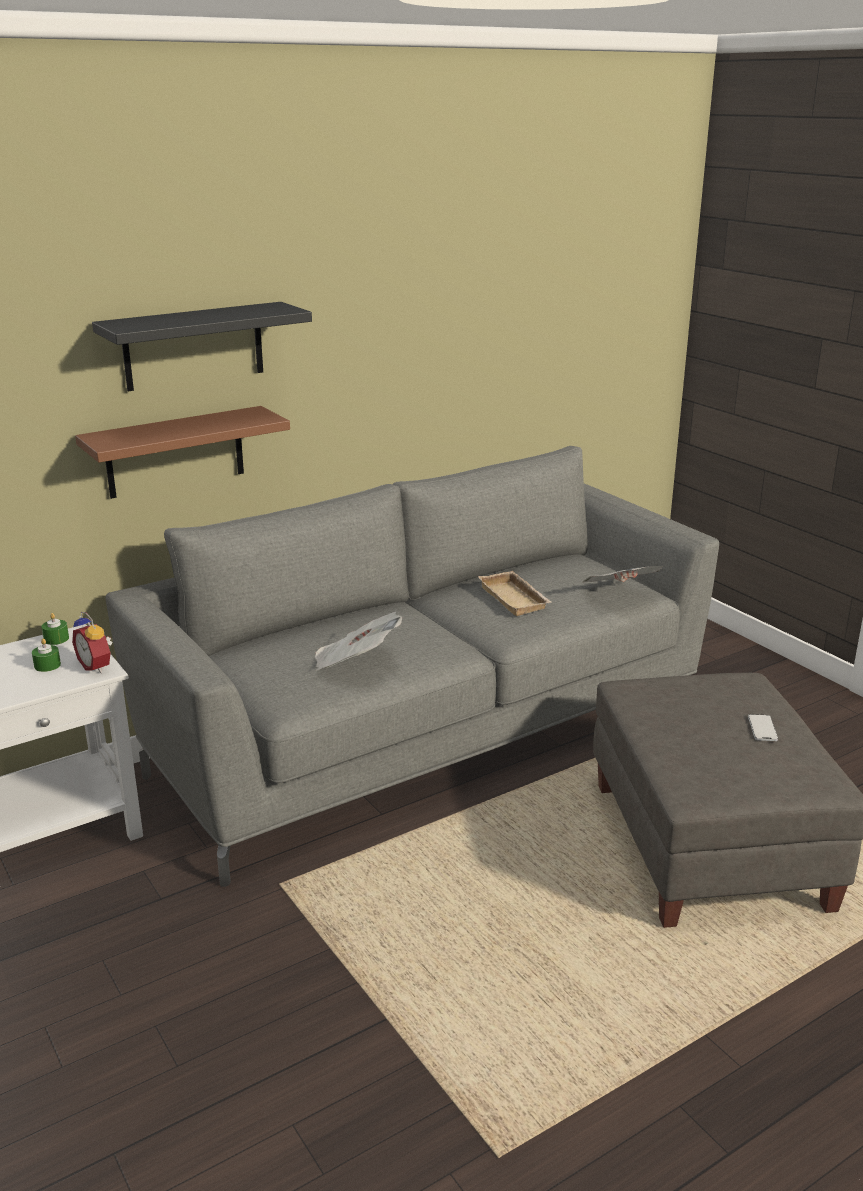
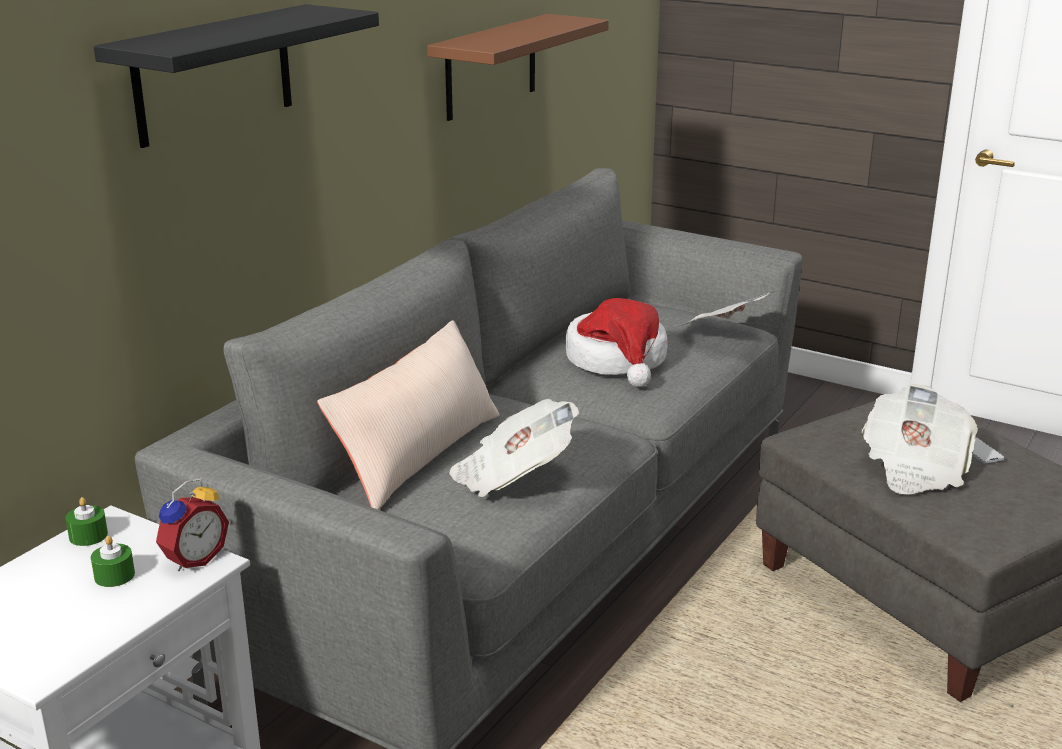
camera: 25 degrees left, 0 degrees up
(97, 666) = (193, 559): alarm clock -> alarm clock turned 75 degrees counterclockwise
(175, 452) = (199, 232): brown shelf -> brown shelf (491, 67)
(309, 635) = (418, 455): none -> beige pillow
(516, 599) = (617, 361): beige tray -> hat
(691, 730) = (914, 468): none -> newspaper

